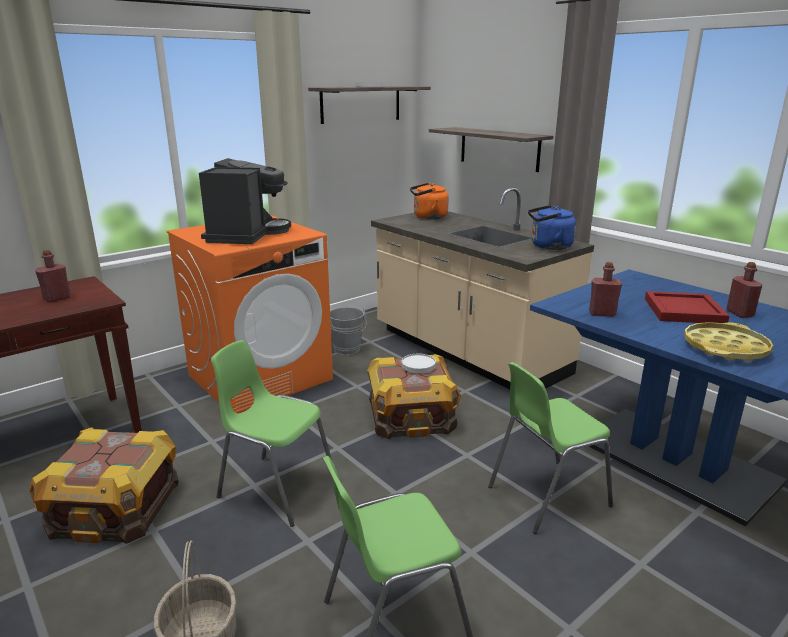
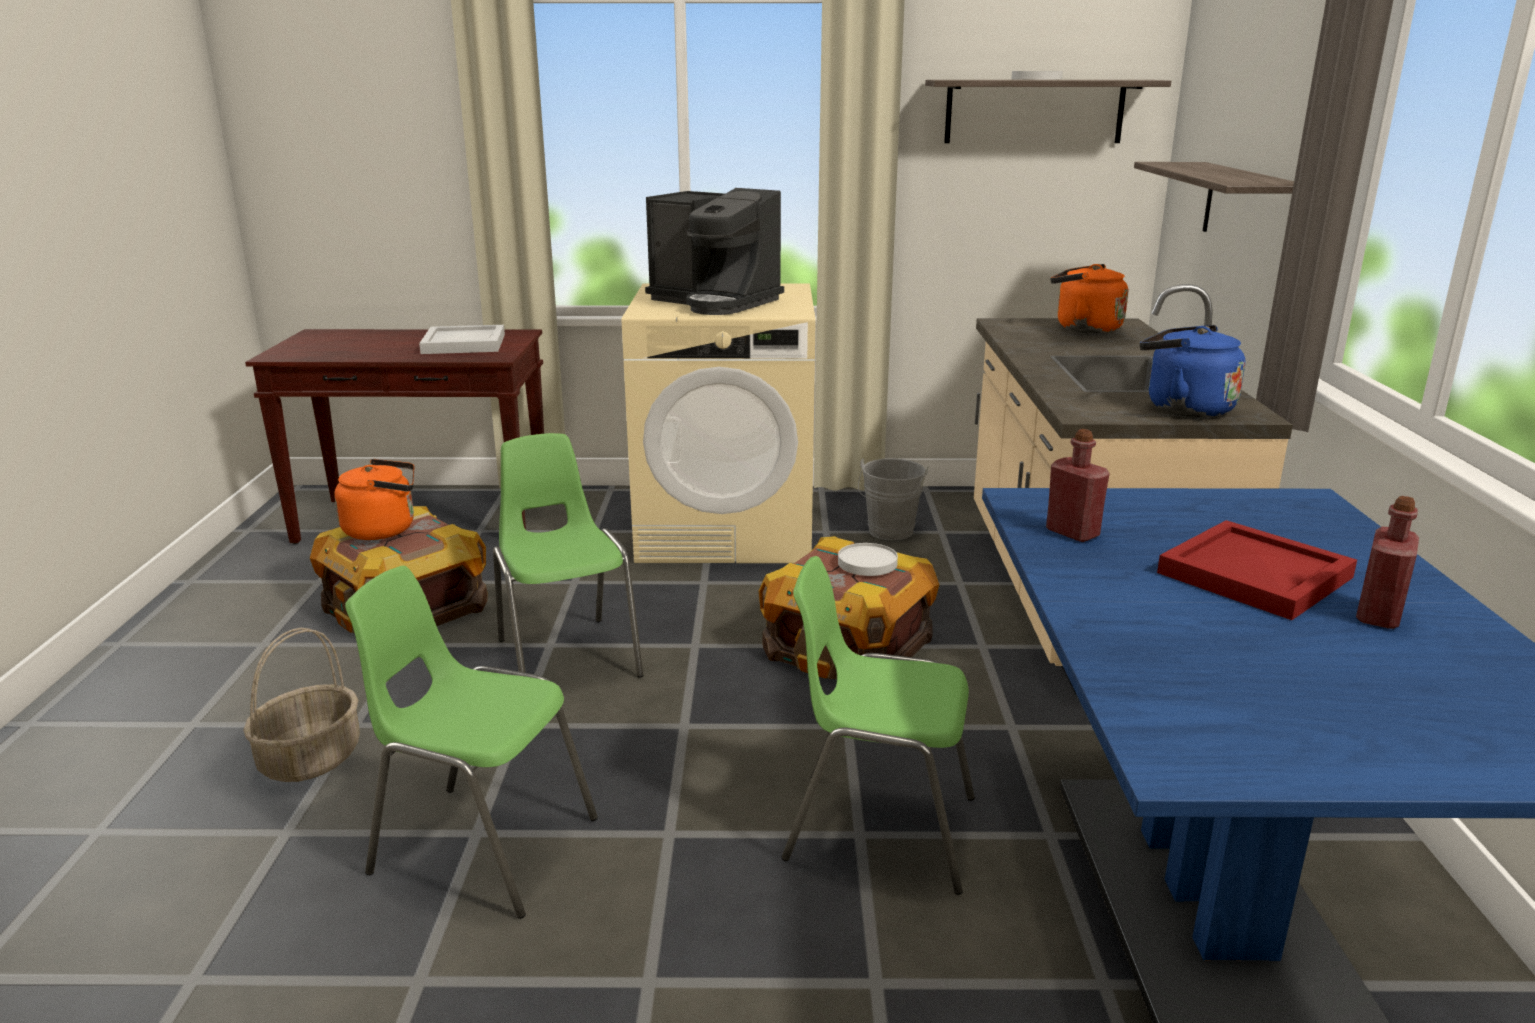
camera: 40 degrees right, 0 degrees up
(57, 298) = (465, 344): red bottle -> white tray
(92, 454) = (384, 529): none -> orange kettle
(246, 234) = (715, 302): coffee machine -> coffee machine turned 75 degrees clockwise
(261, 377) = (727, 530): orange washing machine -> beige washing machine
(725, 348) = (1172, 646): yellow tray -> none

